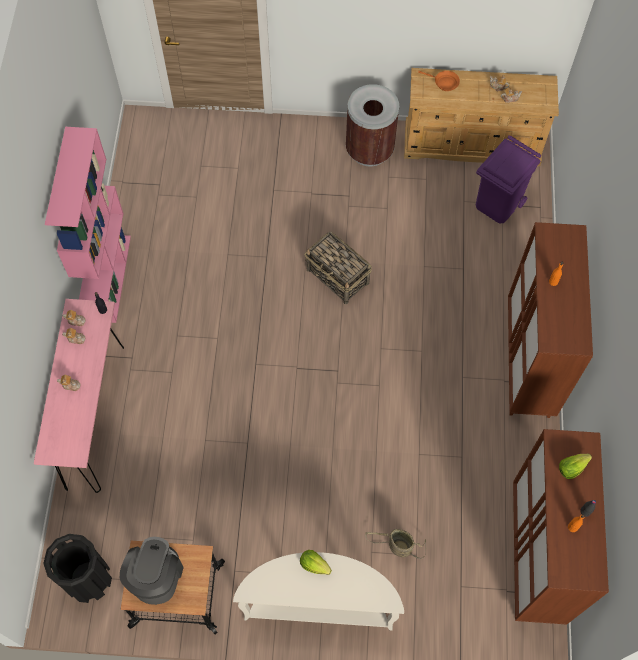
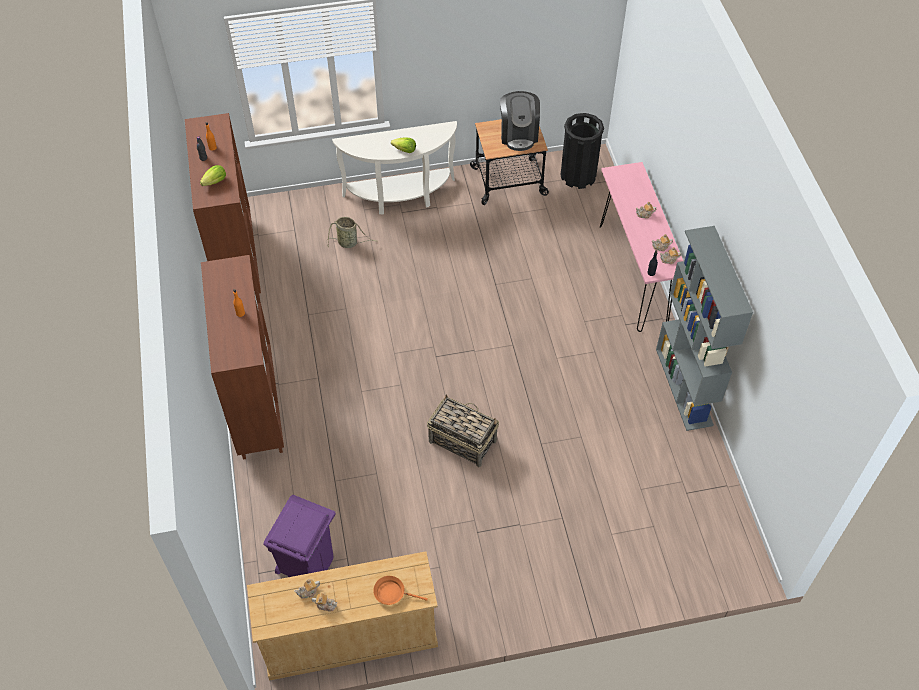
camera: 165 degrees right, 10 degrees down
(109, 277) = (684, 387): pink bookcase -> grey bookcase
(369, 150) = (470, 596): brown trash can -> none

